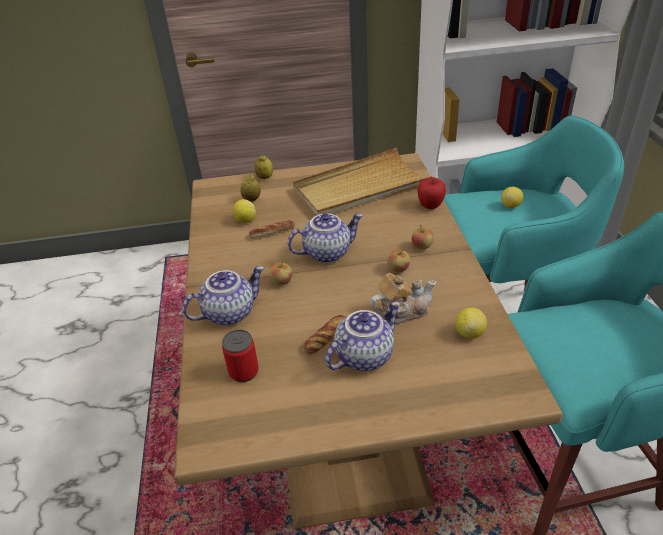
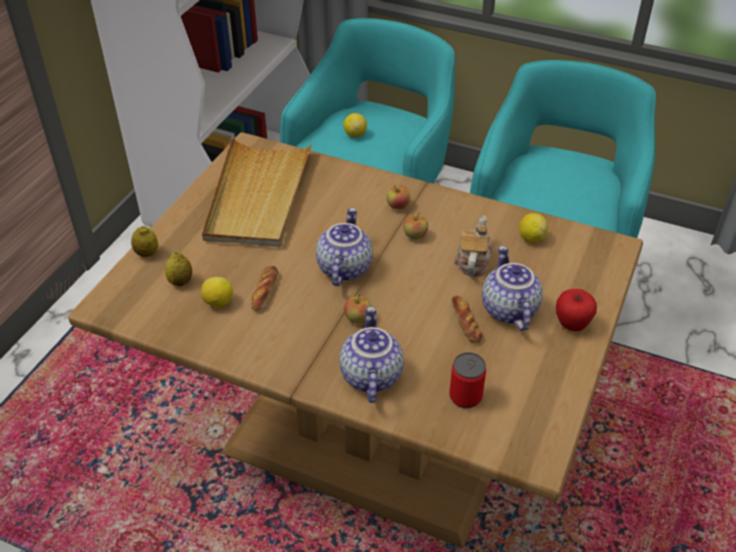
camera: 60 degrees left, 5 degrees up
(430, 206) = (343, 170): apple -> apple (572, 325)

